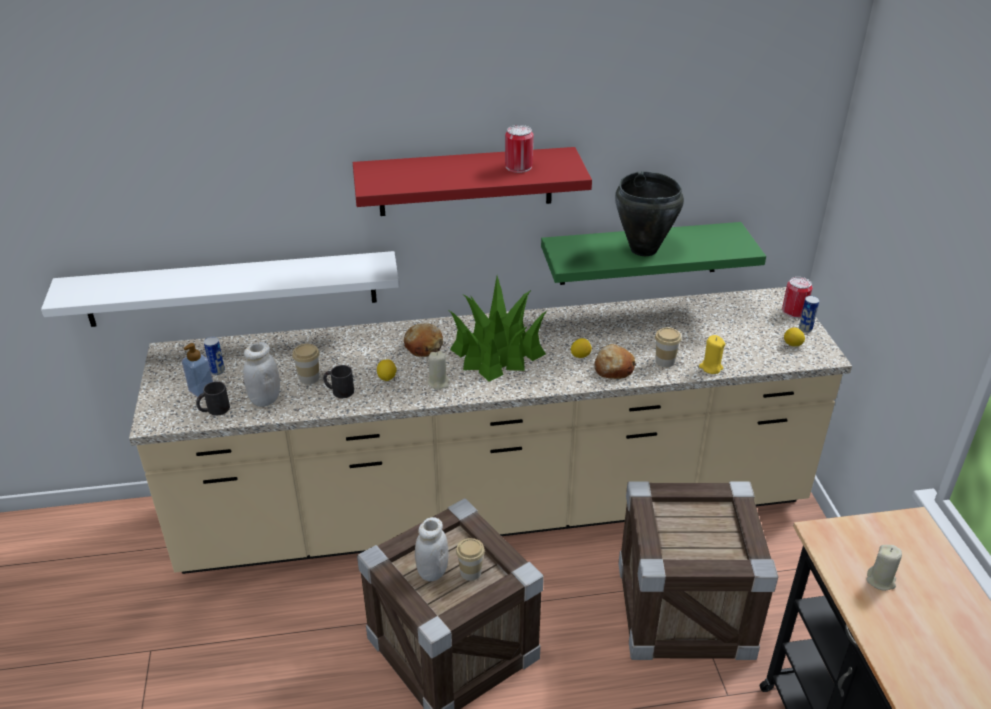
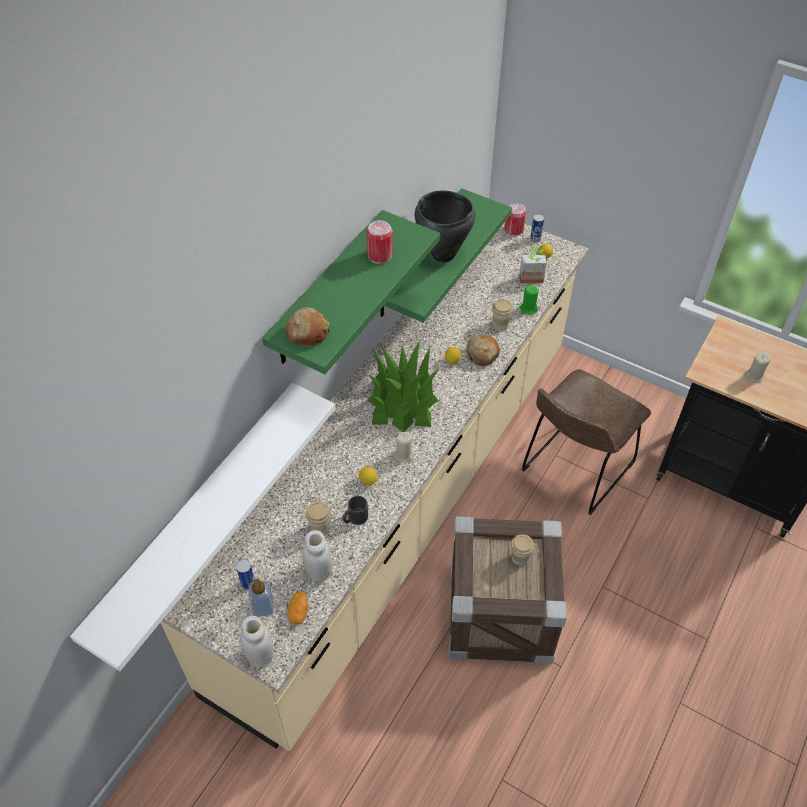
camera: 50 degrees left, 15 degrees up
(214, 410) = (298, 611): black mug -> potato
(423, 346) = (353, 437): bread -> bread (307, 332)
(432, 572) = (501, 579): white jar -> white jar (260, 655)
(465, 181) = (327, 290): red shelf -> green shelf
(684, 609) = (574, 470): crate -> brown chair
(710, 367) = (528, 308): yellow candle -> green candle
(746, 353) = (531, 282): none -> potted plant

